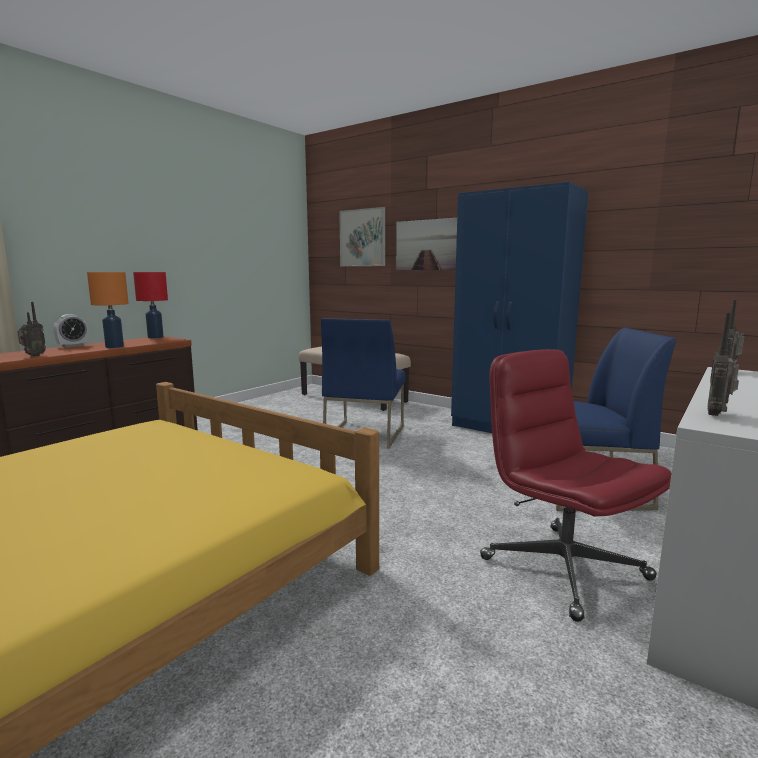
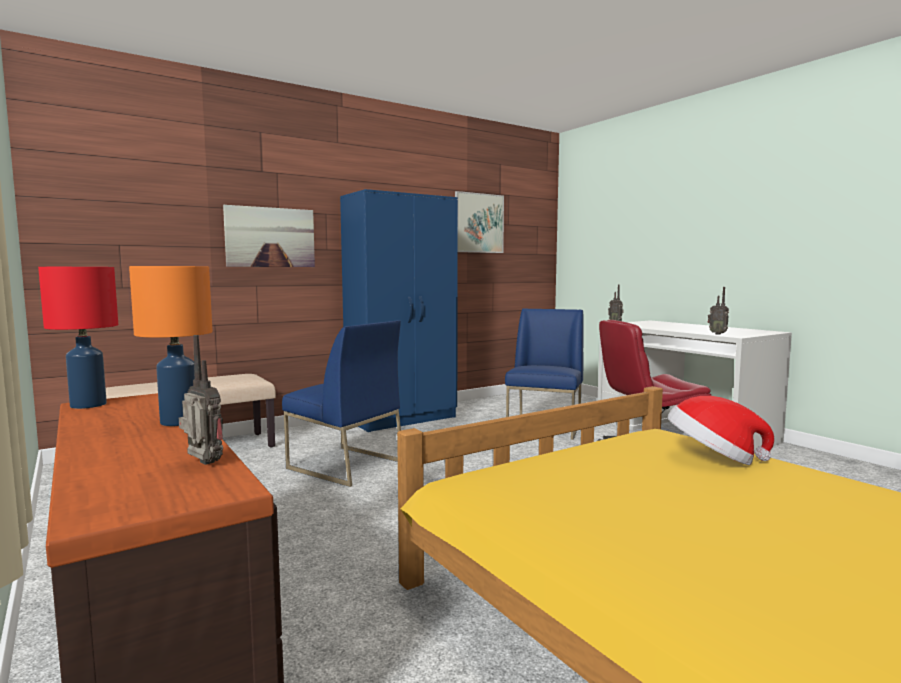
camera: 70 degrees left, 5 degrees down
(73, 346) = (83, 448): alarm clock -> none
(201, 497) = (713, 459): none -> hat
(362, 238) = (158, 220): picture -> picture (478, 223)

